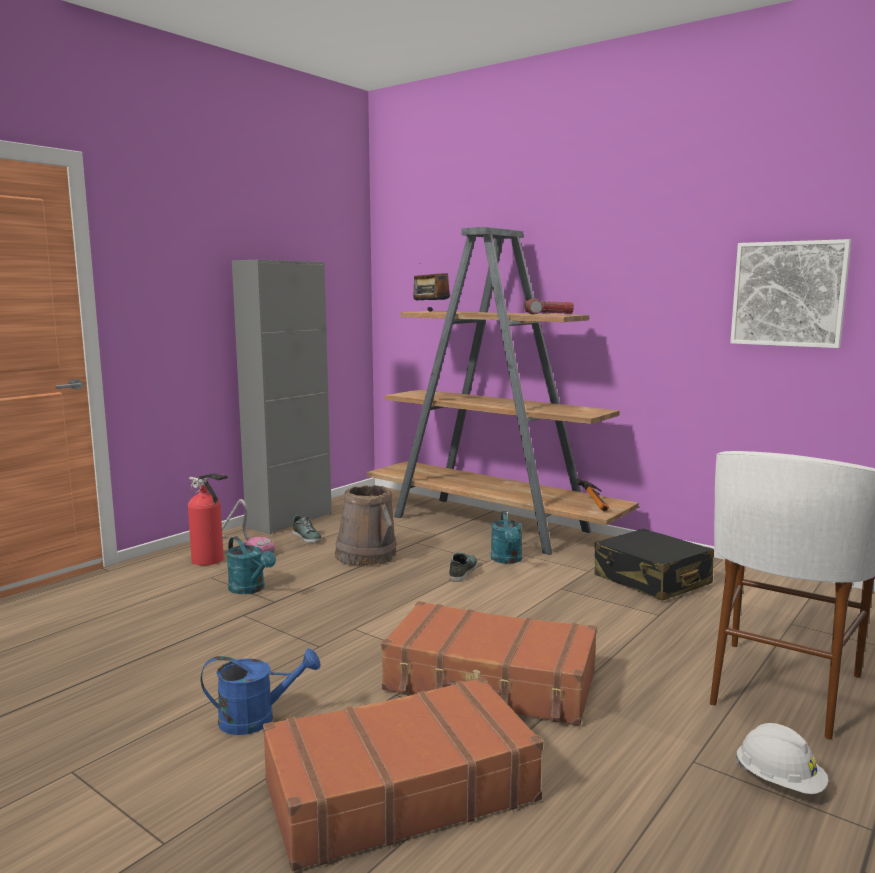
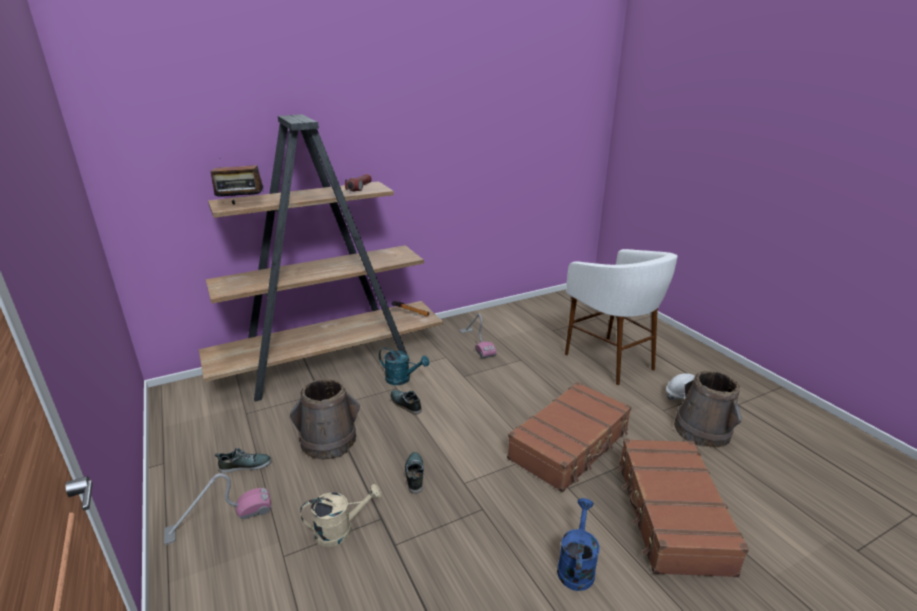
camera: 65 degrees left, 15 degrees up
(210, 561) = (235, 550): fire extinguisher -> none
(250, 589) = (340, 530): turquoise watering can -> beige watering can
(289, 520) = (180, 467): grey cabinet -> none
(348, 601) = (414, 474): none -> shoe
(652, 580) = (477, 343): black suitcase -> vacuum cleaner
(681, 816) = (702, 431): none -> brown bucket
(788, 294) = (491, 149): picture -> none

